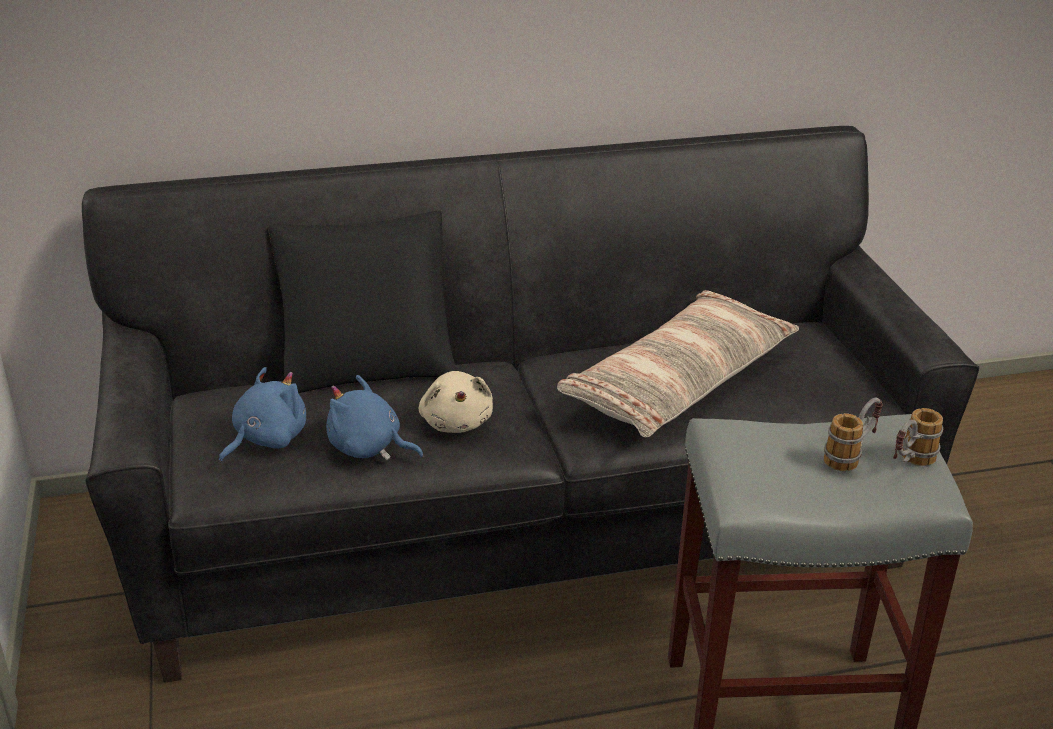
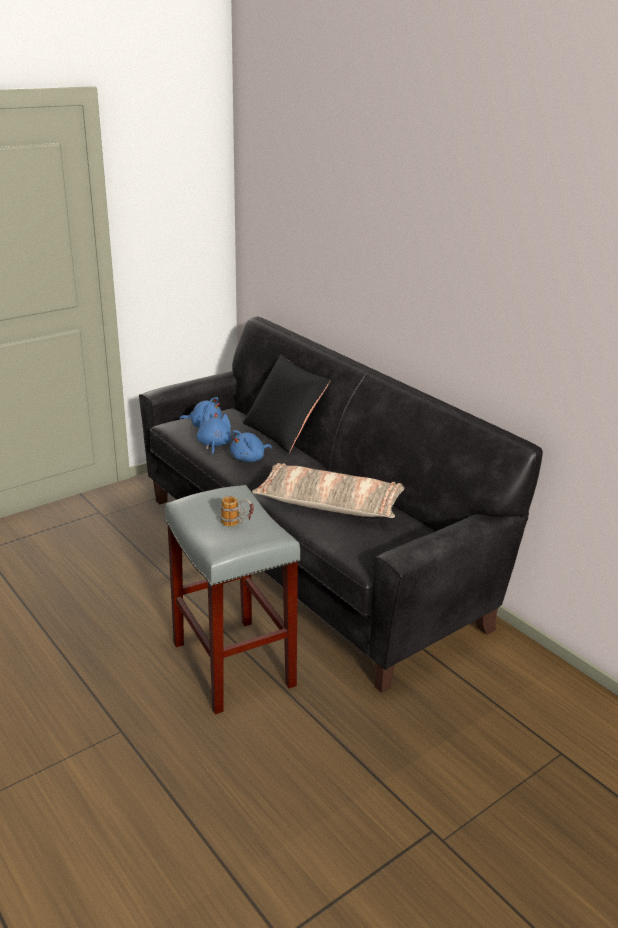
camera: 65 degrees right, 5 degrees down
(456, 421) = (249, 458): beige plush toy -> blue plush toy
(909, 462) = (238, 538): mug -> none

